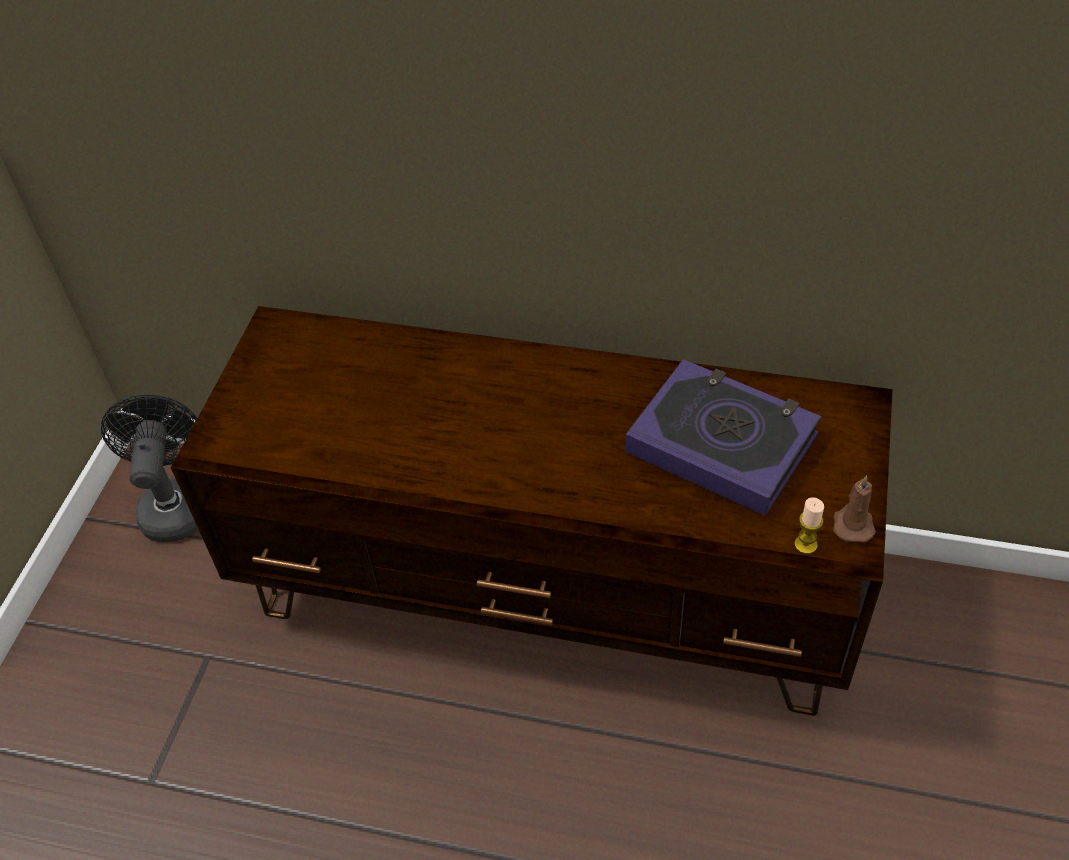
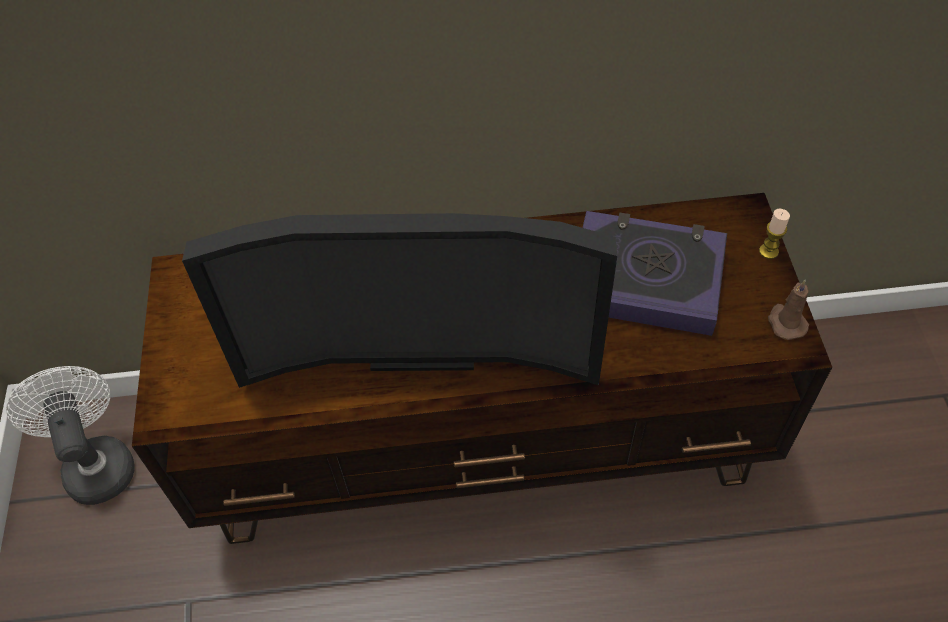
camera: 20 degrees left, 5 degrees up
(175, 504) = (97, 463): black fan -> white fan
(468, 448) = (421, 345): none -> television
(805, 545) = (756, 352): candle -> candle (768, 251)

